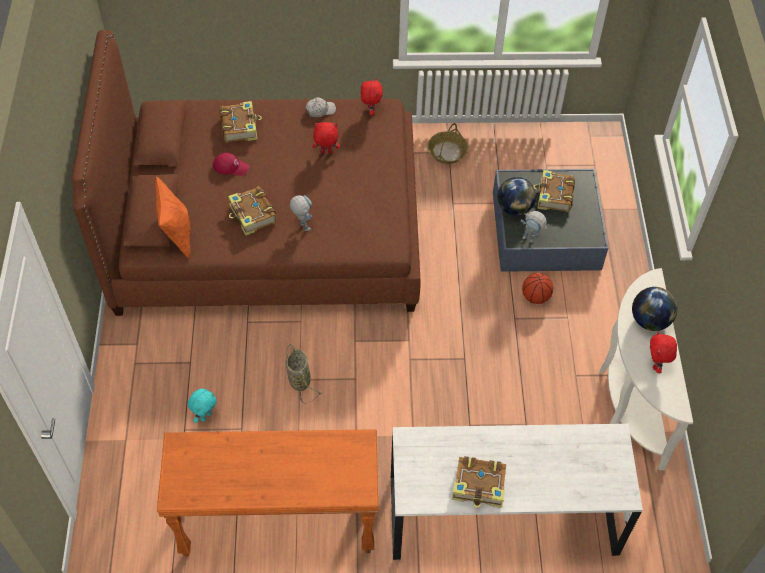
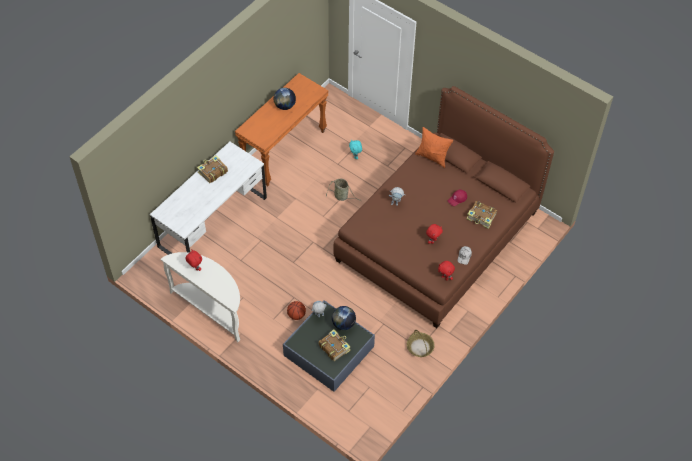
camera: 130 degrees right, 0 degrees up
(252, 215) = (419, 189): book -> none
(650, 320) = (216, 284): globe -> globe (285, 106)

